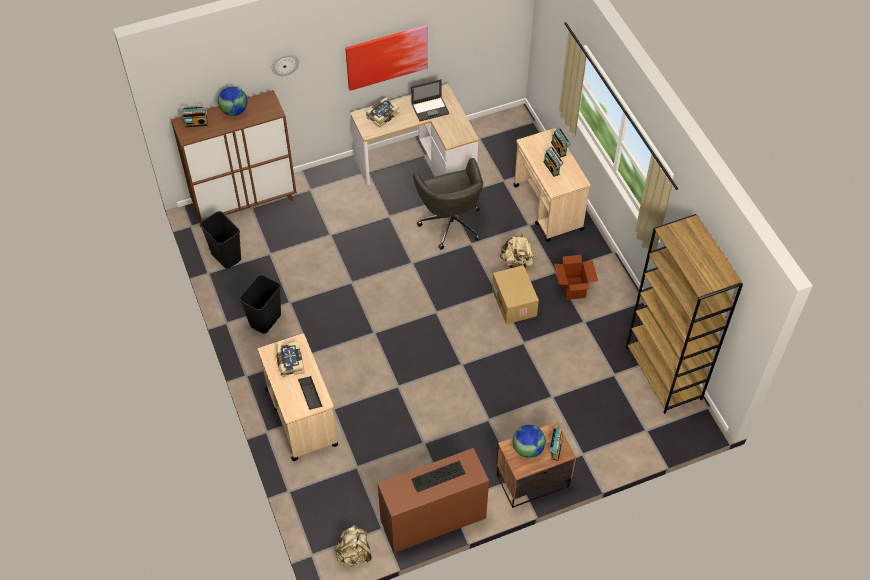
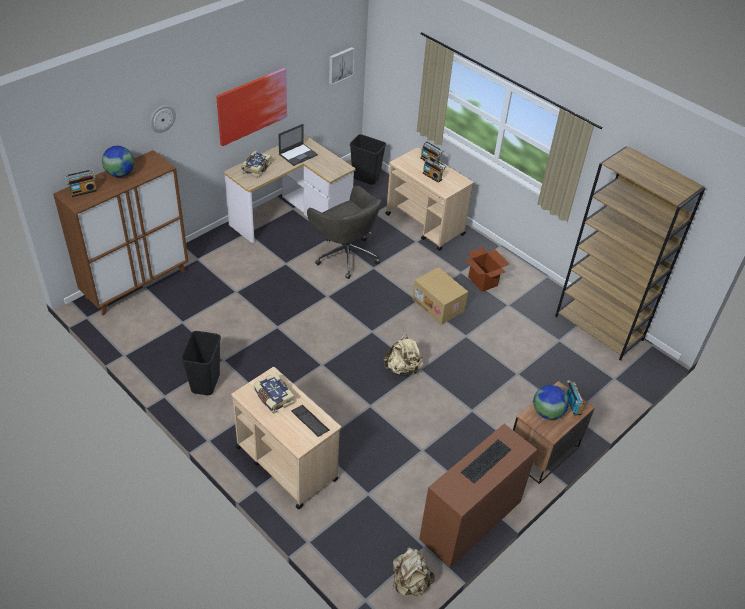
camera: 25 degrees left, 10 degrees down
(225, 257) = (137, 336): black trash can -> black trash can (365, 178)
(498, 23) = (340, 65): none -> picture
(517, 262) = (422, 272): beige backpack -> beige backpack (402, 369)

